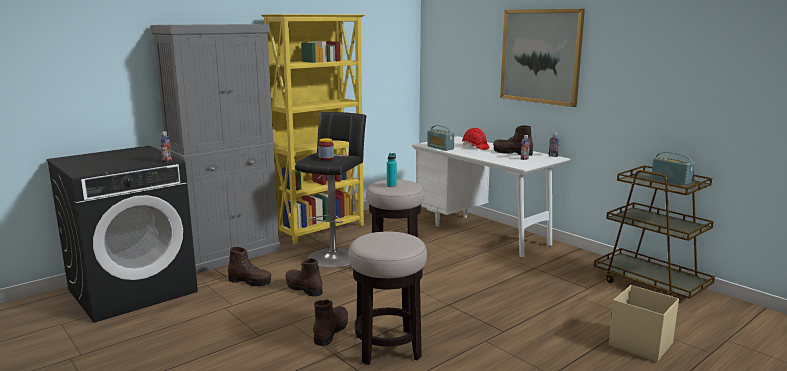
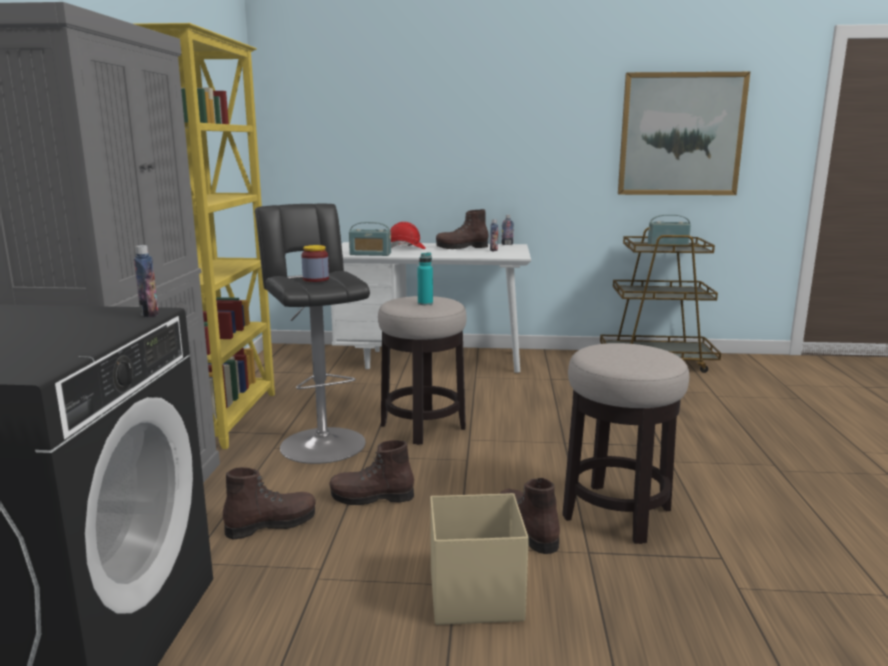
camera: 45 degrees left, 0 degrees up
(540, 56) = (473, 121): picture -> picture (681, 134)
(639, 344) = (757, 411): beige storage box -> beige storage box (473, 596)

